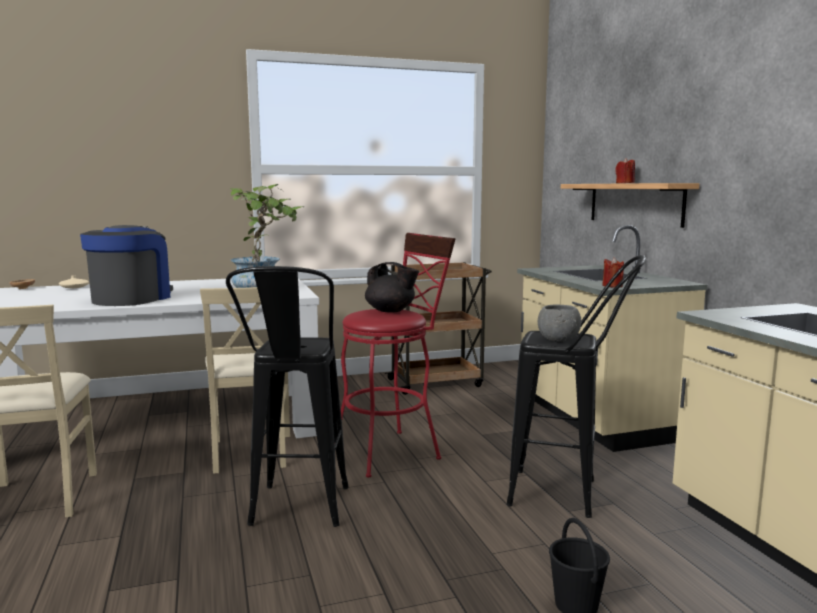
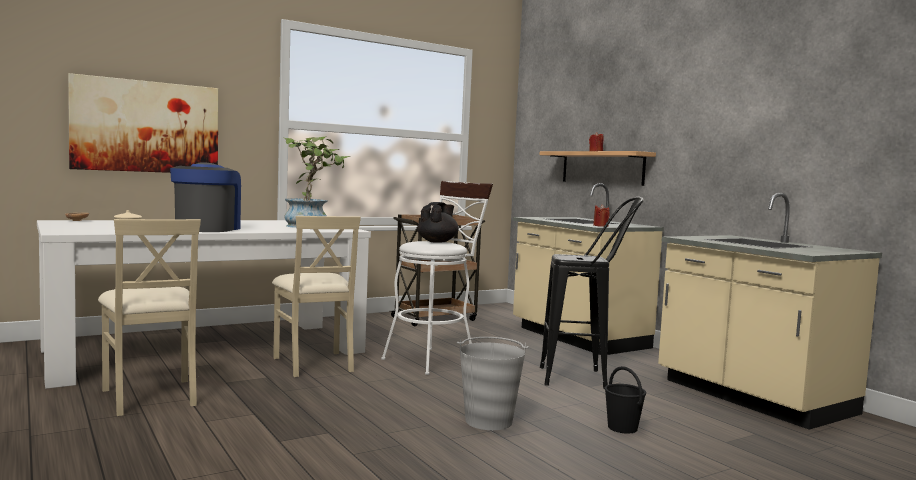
camera: 15 degrees left, 5 degrees down
(103, 182) = (146, 126): none -> picture
(297, 515) = (389, 396): black stool -> none
(391, 311) = (437, 242): black teapot -> black teapot turned 75 degrees counterclockwise
(392, 573) = (489, 421): none -> grey bucket
(393, 450) = (434, 359): red stool -> white stool
(558, 340) = (580, 258): grey bowl -> none

